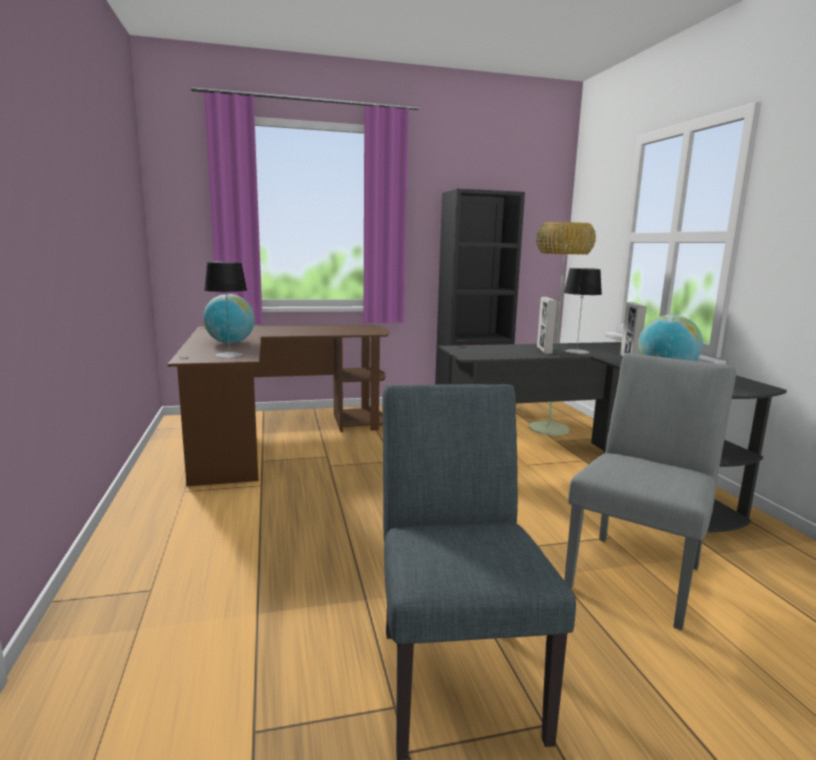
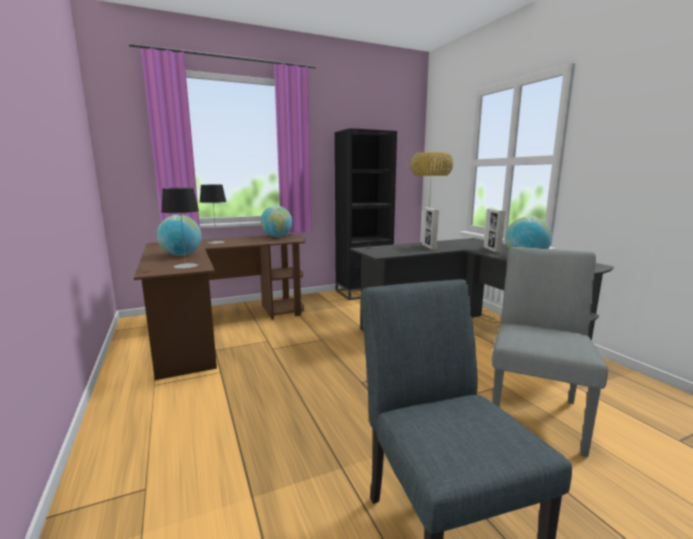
camera: 10 degrees left, 0 degrees up
(356, 327) = (277, 236): none -> globe
(576, 351) = (452, 246): table lamp -> table lamp (216, 242)

